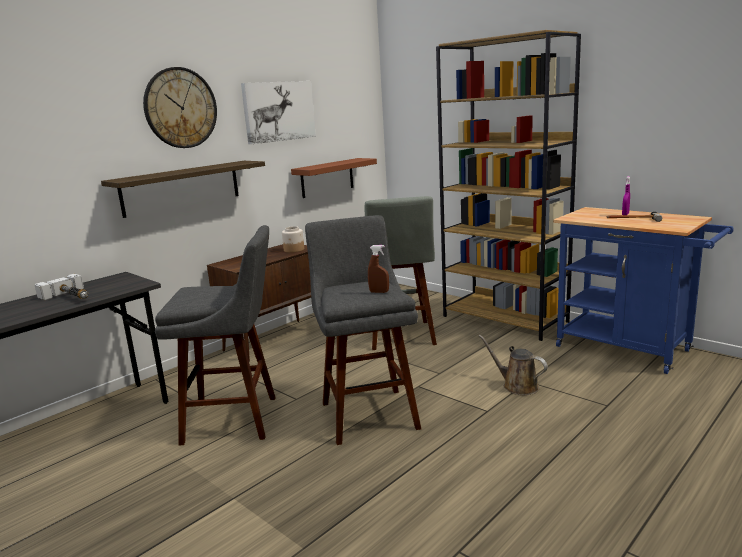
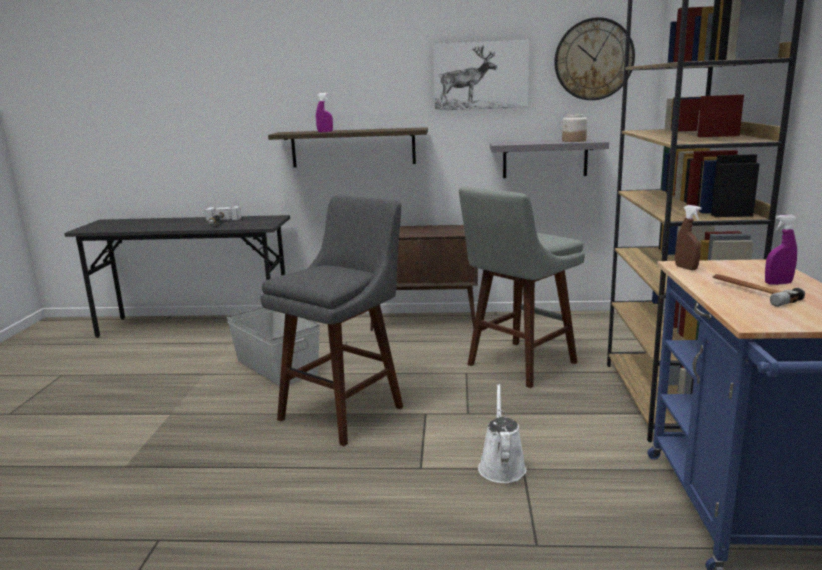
camera: 50 degrees right, 0 degrees up
(172, 173) = (325, 132): none -> purple spray bottle
(180, 108) = (360, 69): wall clock -> wall clock (593, 59)
(236, 419) = (276, 367): grey stool -> grey storage box
(294, 250) = (454, 232): jar -> jar (574, 141)
(327, 178) = (545, 159): brown shelf -> grey shelf
(379, 292) = (322, 280): brown spray bottle -> brown spray bottle (686, 268)
(517, 386) = (501, 466): brown watering can -> white watering can

